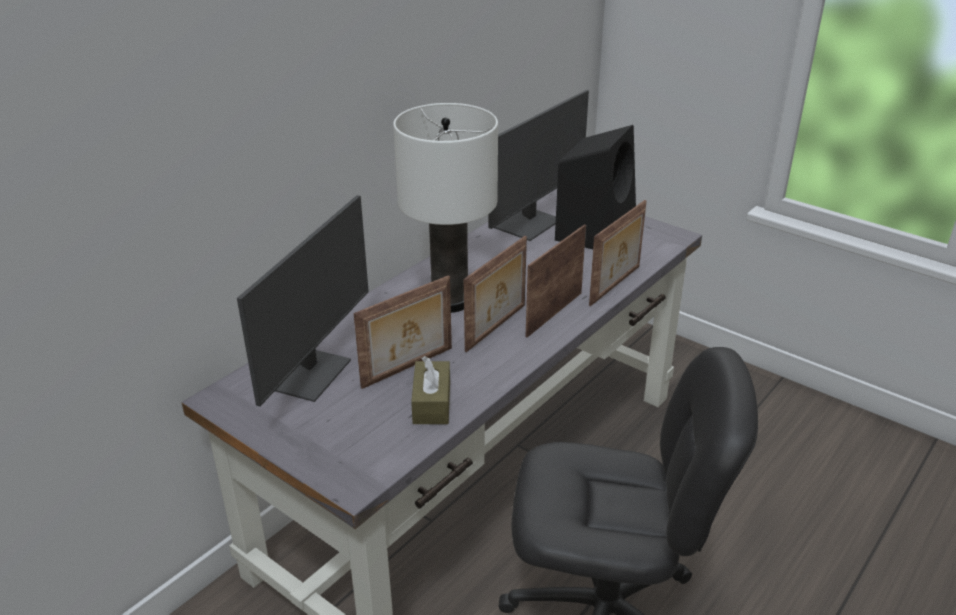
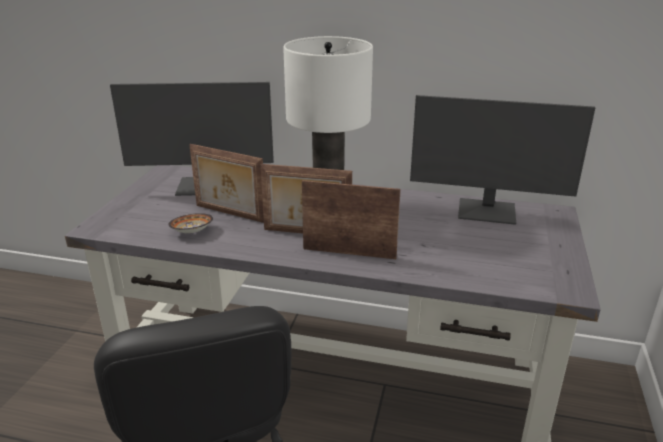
camera: 65 degrees right, 5 degrees down
(432, 403) = (192, 231): brown tissue box -> bowl
(596, 232) = (516, 245): black speaker -> none
(616, 286) = (427, 274): picture frame -> none

